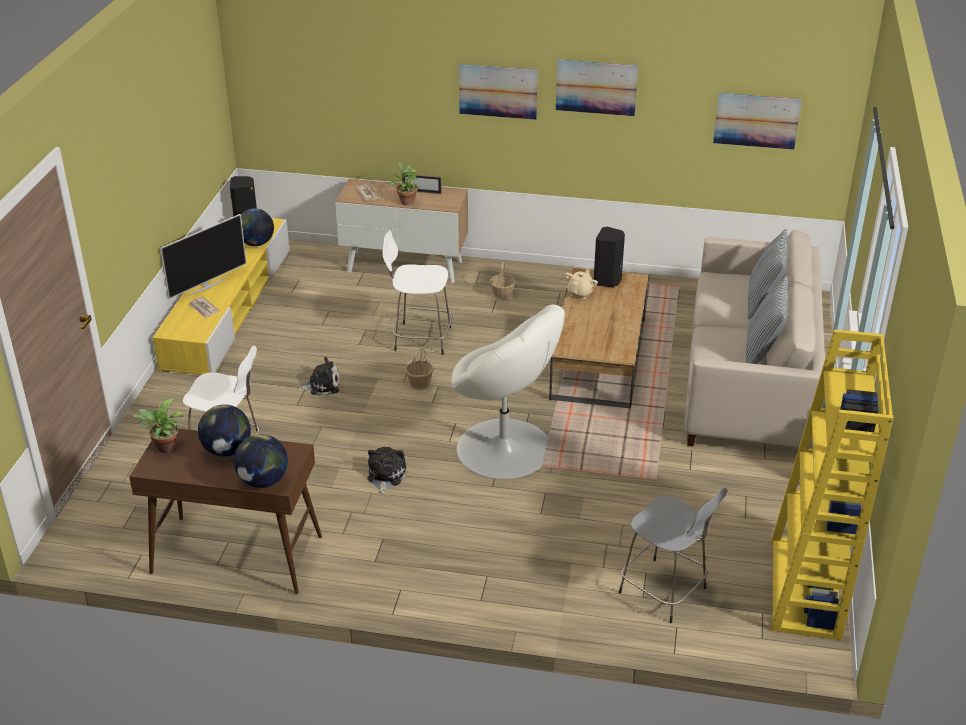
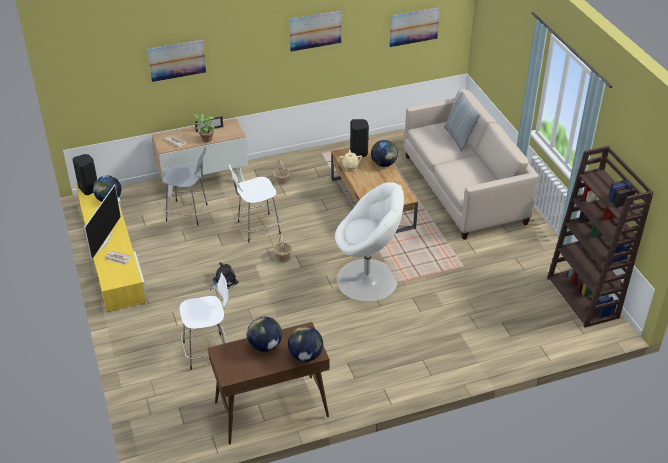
camera: 30 degrees left, 5 degrees up
(164, 448) = (225, 360): potted plant -> none
(385, 476) = (314, 324): plush toy -> none
(498, 91) = (251, 49): picture -> picture (177, 60)
(629, 304) = (384, 164): none -> globe
(665, 592) = (519, 329): grey stool -> grey stool (188, 213)
(762, 352) = (484, 170): pillow -> none
(806, 589) = (583, 298): yellow bookcase -> brown bookcase

